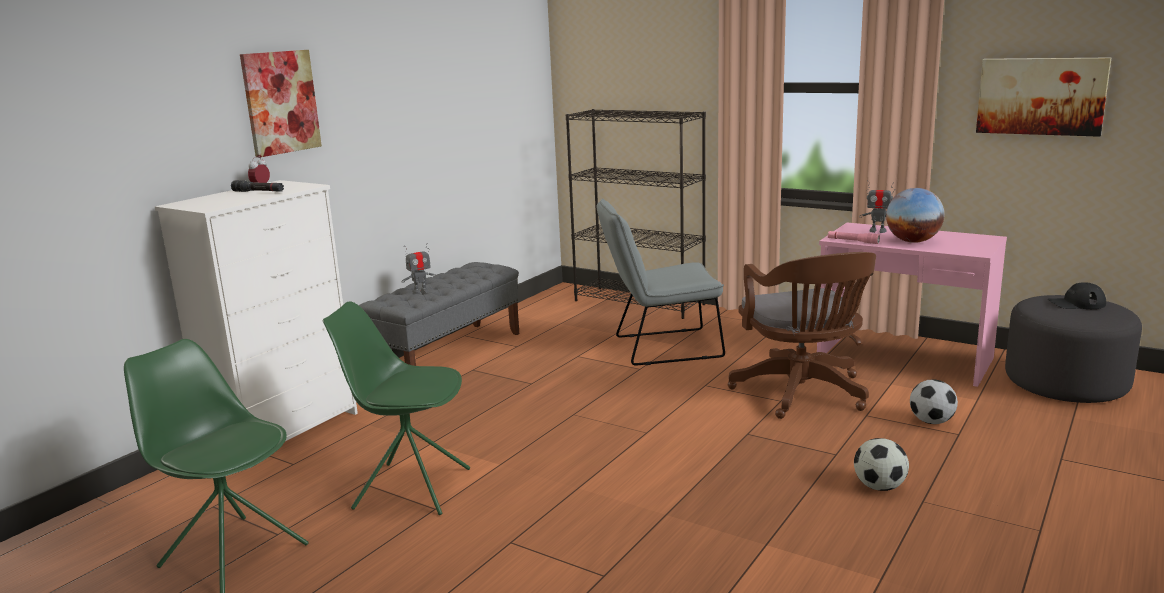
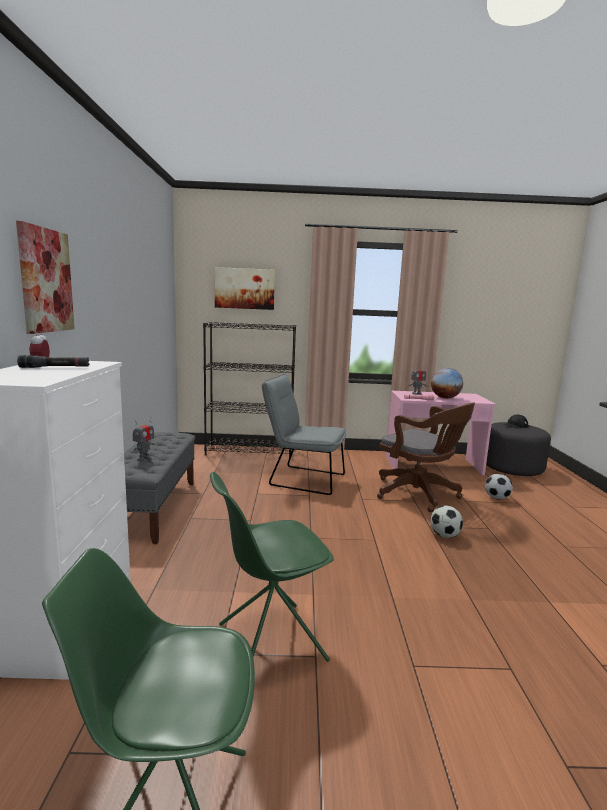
camera: 35 degrees left, 5 degrees down
(660, 348) = (302, 479): grey chair -> grey chair turned 60 degrees clockwise
(879, 486) = (536, 543): football -> football (444, 535)
(1041, 96) = (485, 321): picture -> picture (244, 288)

